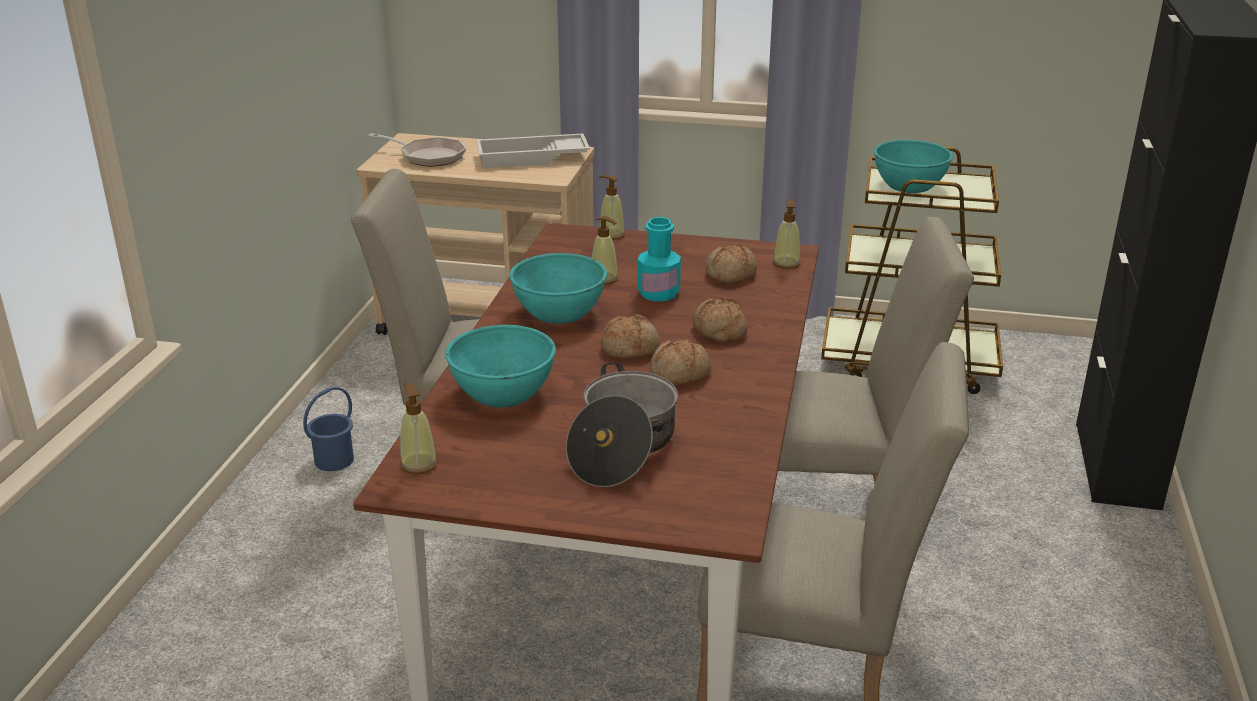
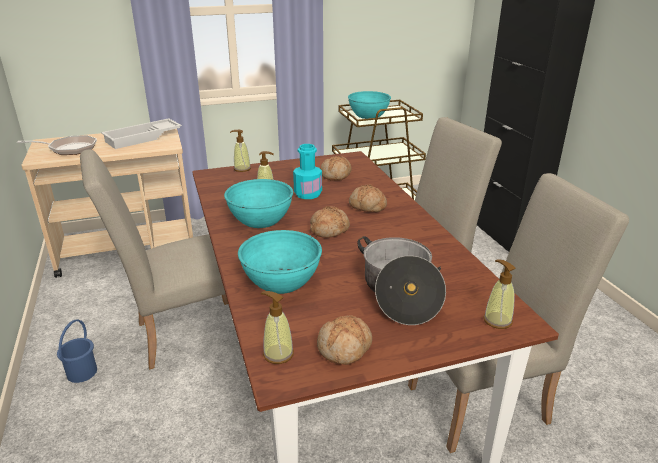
camera: 30 degrees left, 0 degrees up
(680, 374) = (377, 237): bread -> bread (345, 348)
(786, 263) = (357, 163): soap dispenser -> soap dispenser (497, 320)

